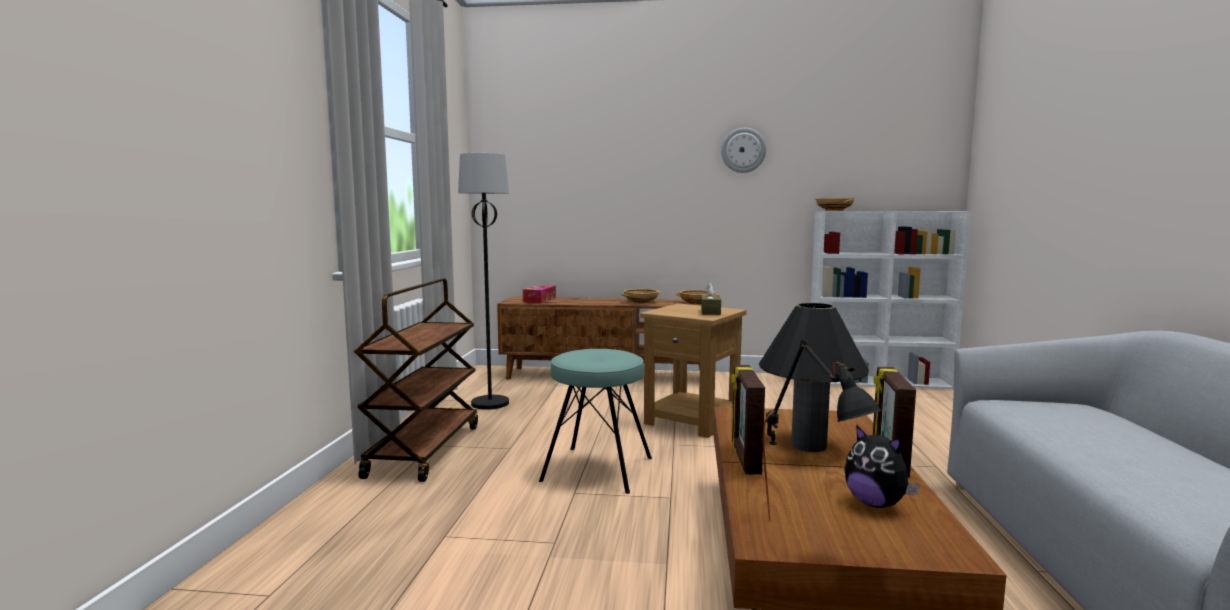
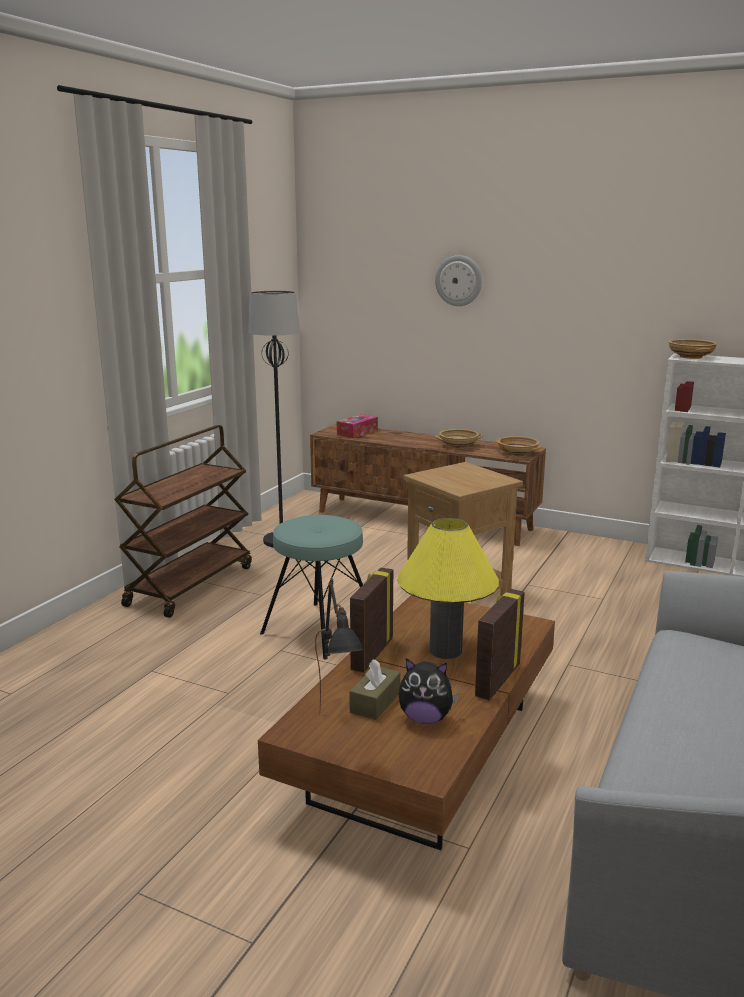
camera: 20 degrees right, 10 degrees up
(710, 312) = (477, 481): brown tissue box -> brown tissue box (375, 702)
(743, 150) = (593, 273): wall clock -> wall clock (459, 280)
(808, 445) = (445, 650): black table lamp -> yellow table lamp
(876, 503) = (425, 718): plush toy -> plush toy turned 60 degrees counterclockwise

